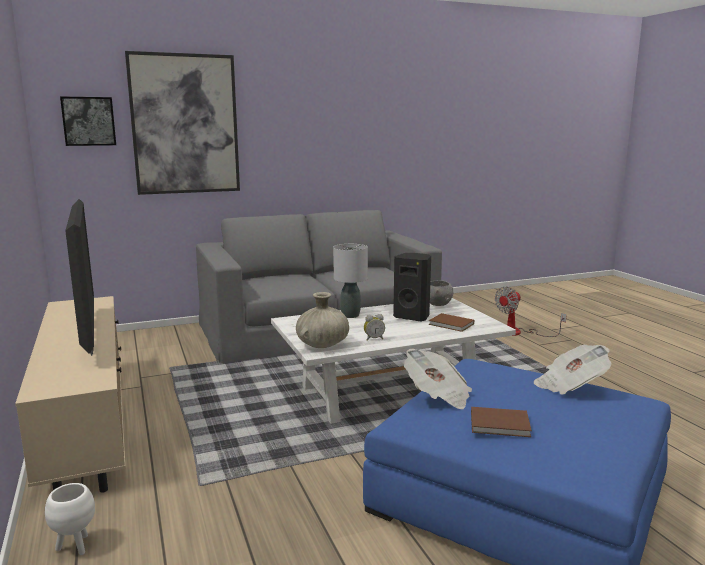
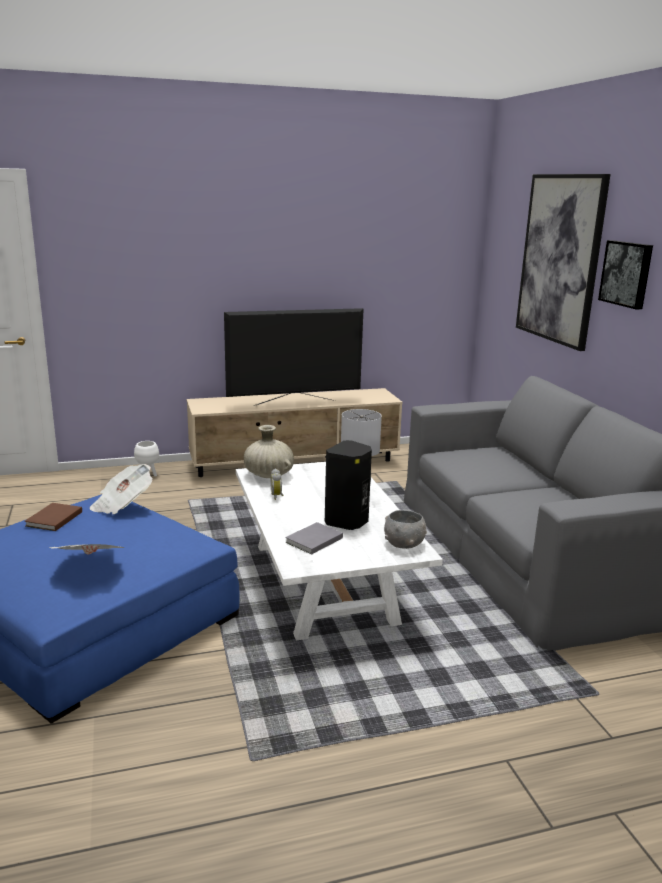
camera: 95 degrees right, 5 degrees up
(89, 121) = (508, 246): picture -> picture (627, 274)
(452, 324) = (312, 540): brown book -> grey book
(518, 332) = (575, 750): fan -> none

